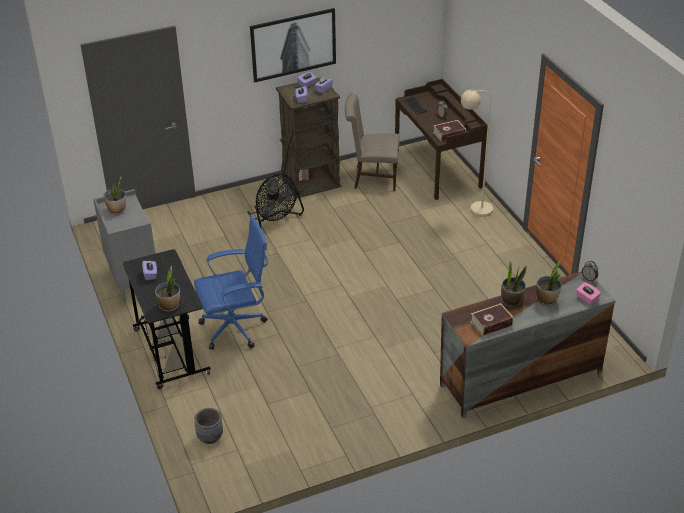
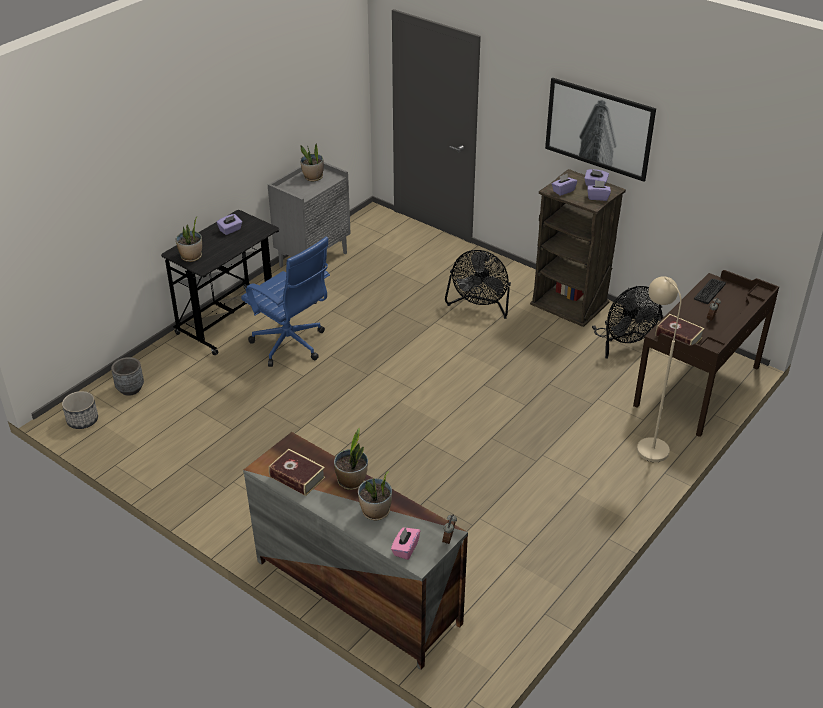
camera: 60 degrees right, 0 degrees up
(227, 477) = (83, 420): none -> planter
(372, 178) = (623, 343): beige chair -> black fan

